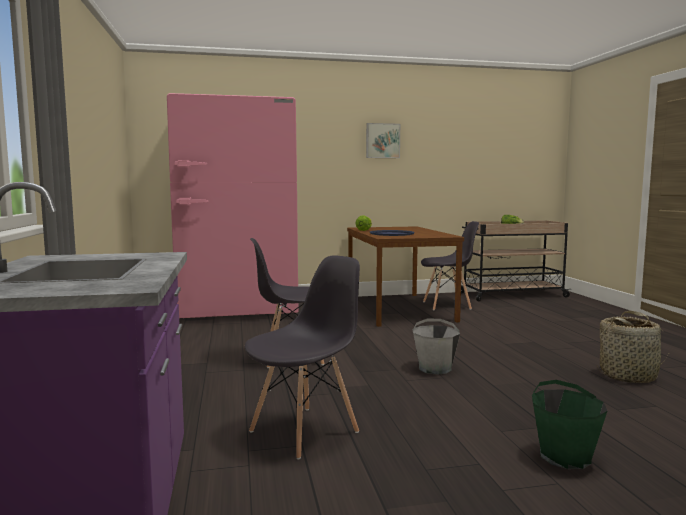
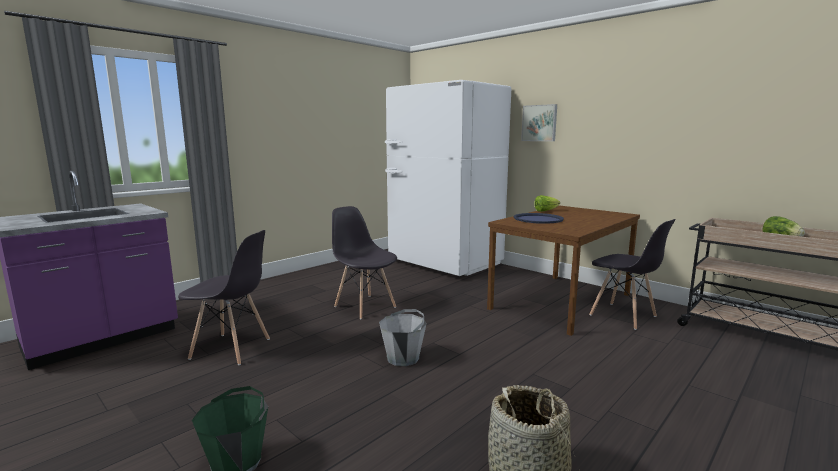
camera: 55 degrees right, 5 degrees up
(238, 311) = (444, 263): pink fridge -> white fridge
(382, 141) = (607, 111): picture -> picture (539, 123)

